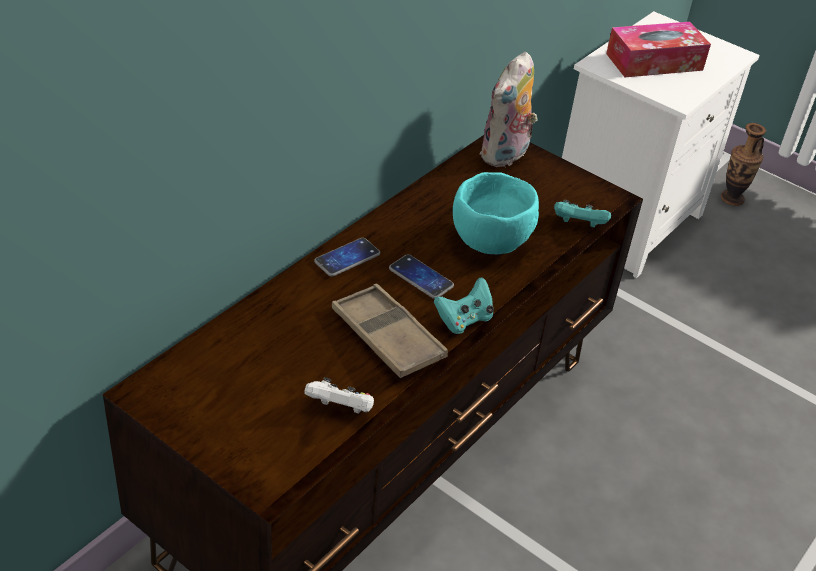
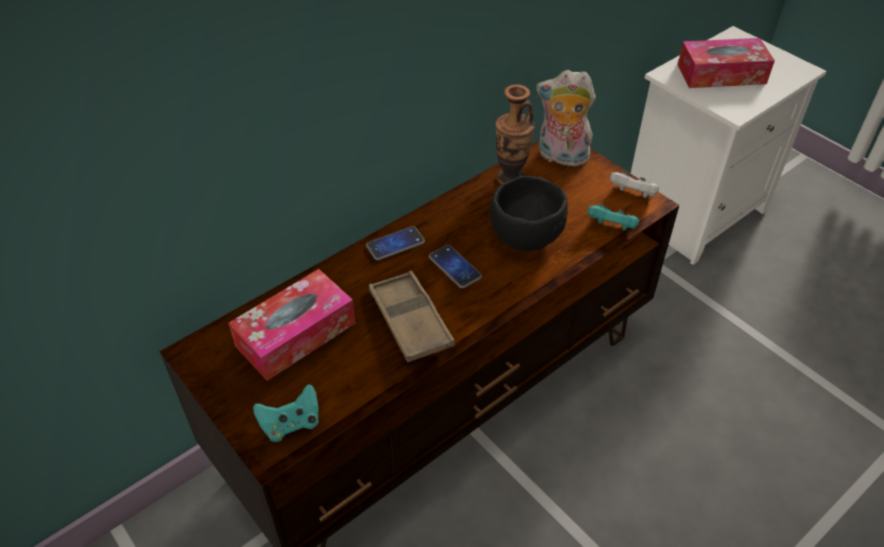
camera: 15 degrees right, 5 degrees up
(261, 362) = (296, 334): none -> tissue box
(340, 409) = (351, 385): white game controller -> white game controller (632, 194)
(464, 320) = (482, 310): turquoise game controller -> turquoise game controller (291, 424)
(490, 243) = (526, 239): turquoise bowl -> black bowl
(505, 156) = (561, 157): plush toy -> plush toy turned 60 degrees clockwise
(732, 198) = (798, 197): vase -> vase (510, 178)

